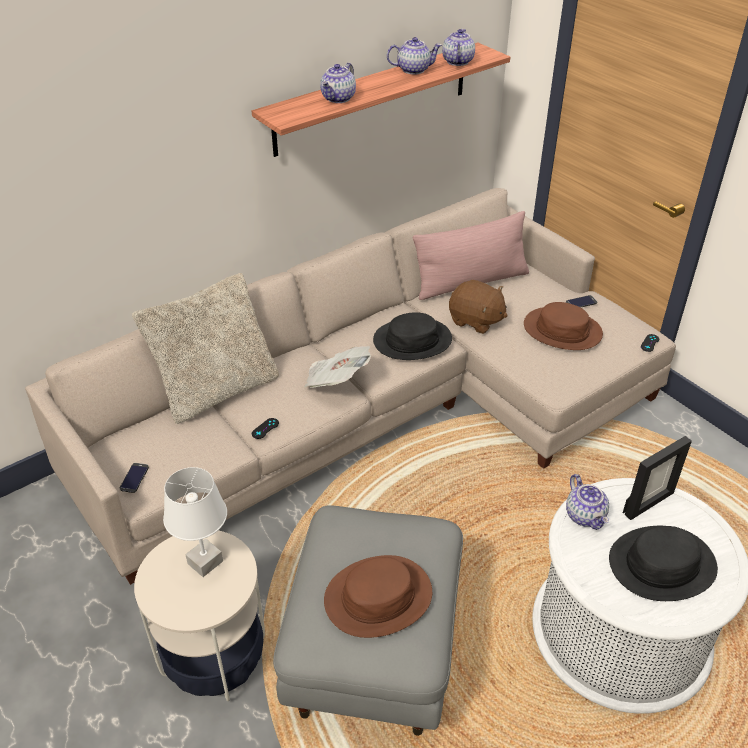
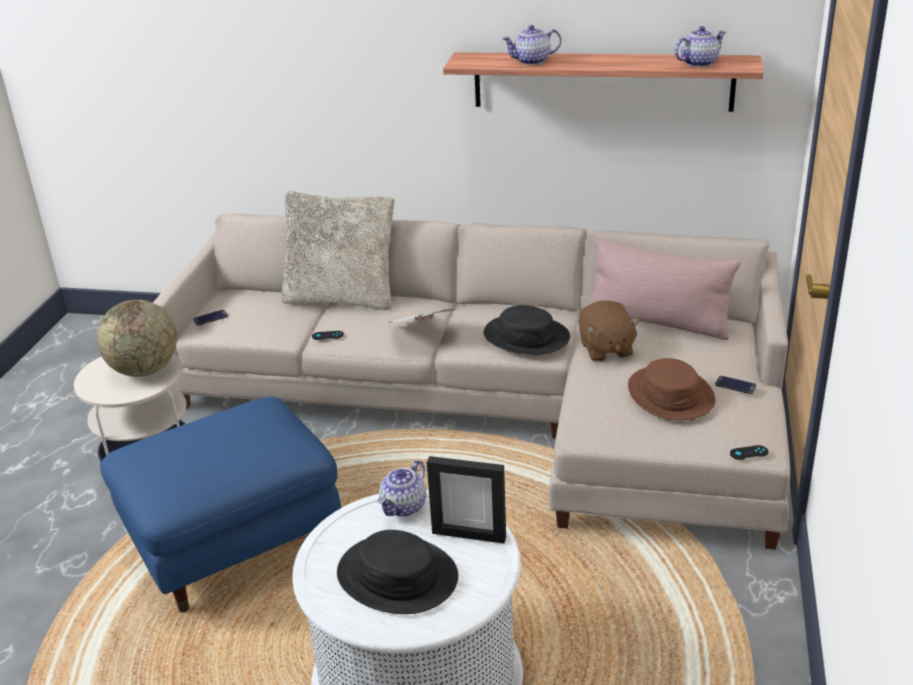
camera: 50 degrees right, 10 degrees down
(205, 562) = (145, 370): white table lamp -> globe
(373, 653) = (236, 546): grey ottoman -> blue ottoman
(378, 597) = (200, 458): brown hat -> none
(414, 70) = (643, 59): teapot -> none

